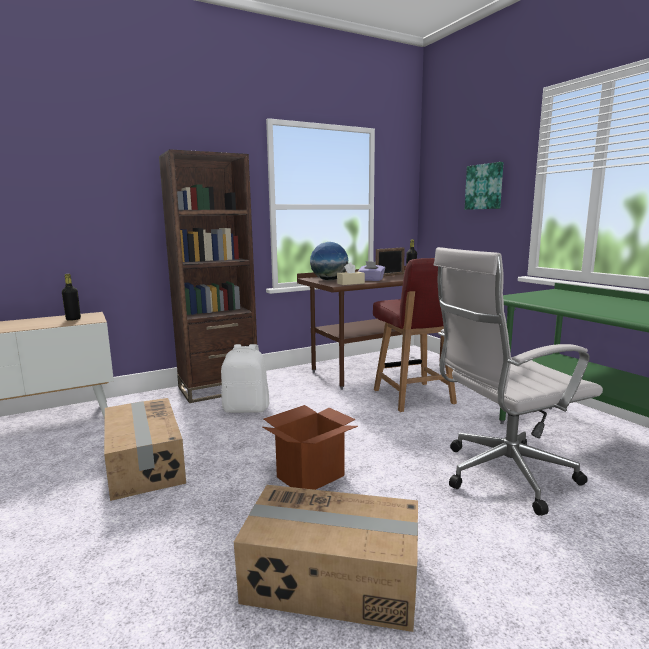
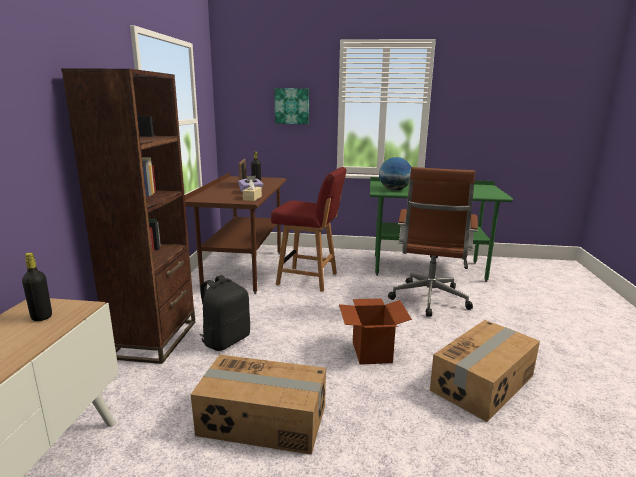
camera: 55 degrees left, 5 degrees up
(246, 409) = (226, 340): white backpack -> black backpack
(329, 280) = (221, 198): globe -> globe (394, 190)
(502, 476) = (429, 300): white office chair -> brown office chair

